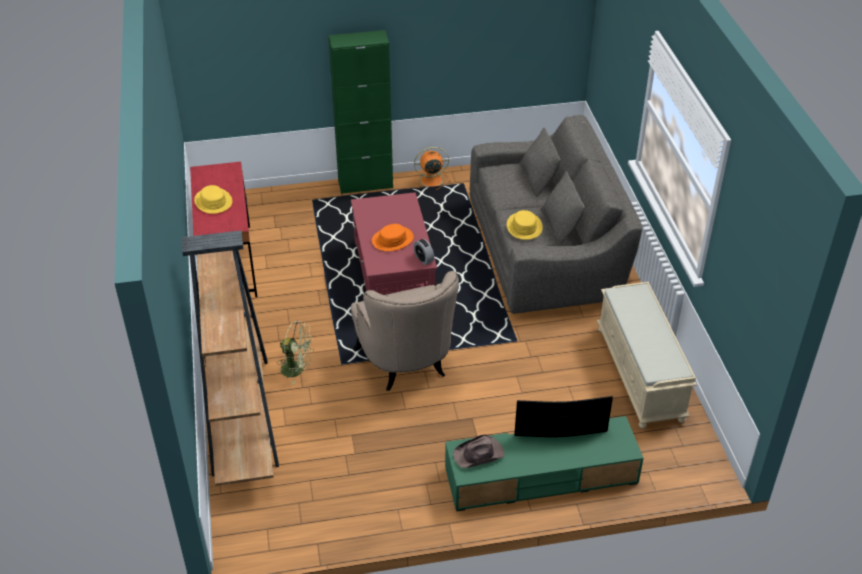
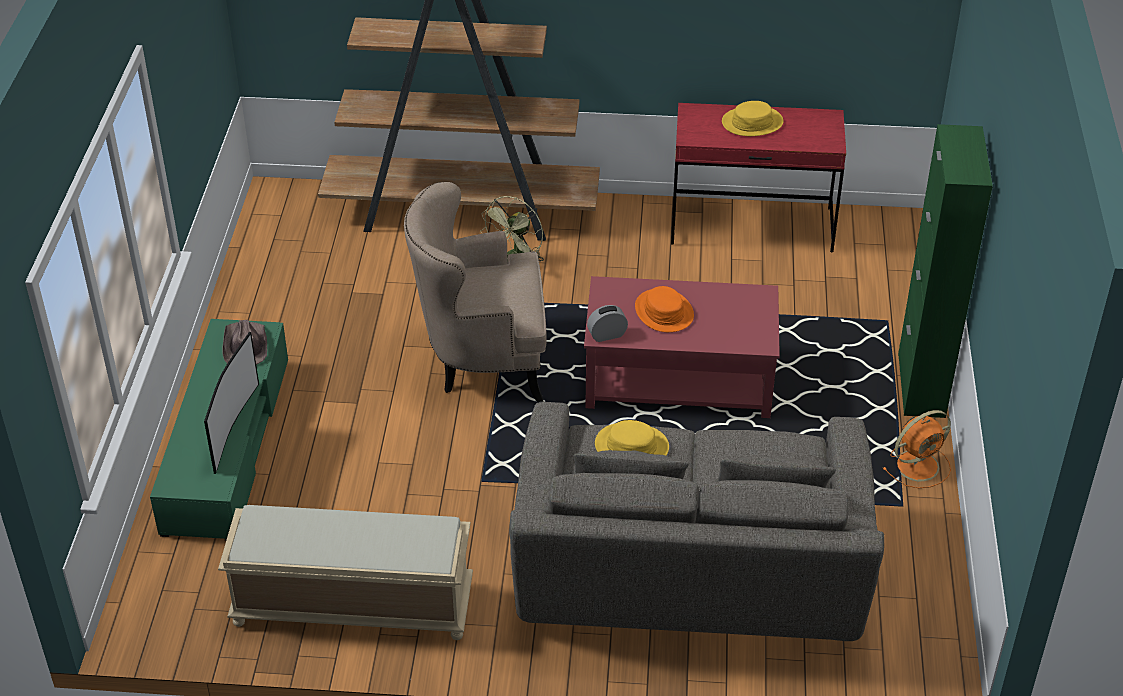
camera: 105 degrees right, 0 degrees up
(430, 180) = (918, 465): orange fan -> orange fan turned 60 degrees clockwise

